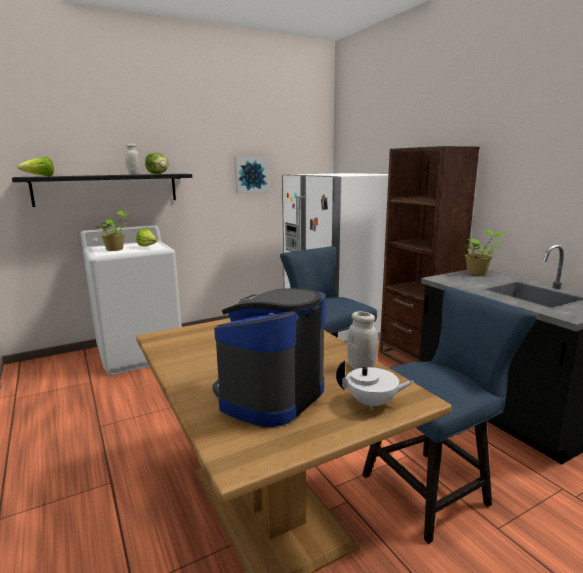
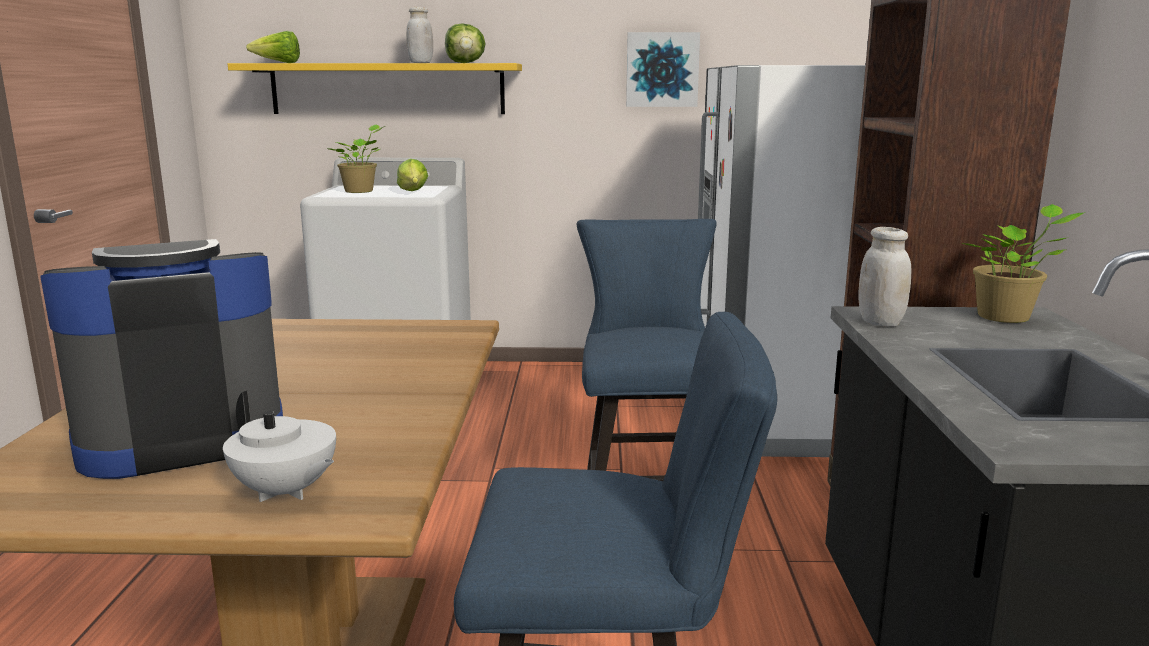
camera: 30 degrees right, 0 degrees up
(107, 189) = (388, 89): black shelf -> yellow shelf
(361, 367) = (398, 436): white jar -> white jar (880, 322)

